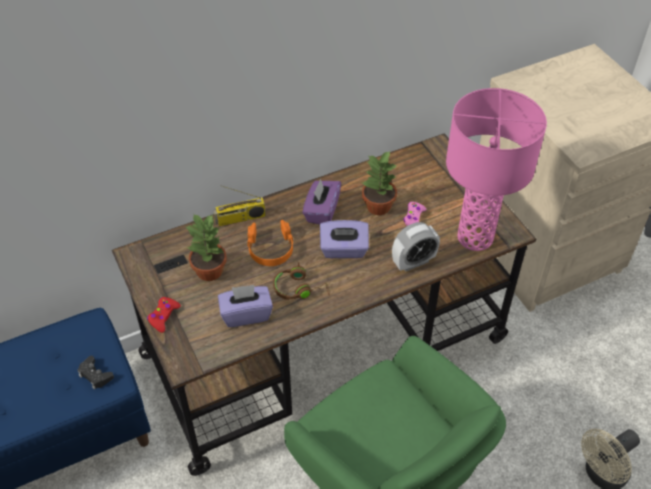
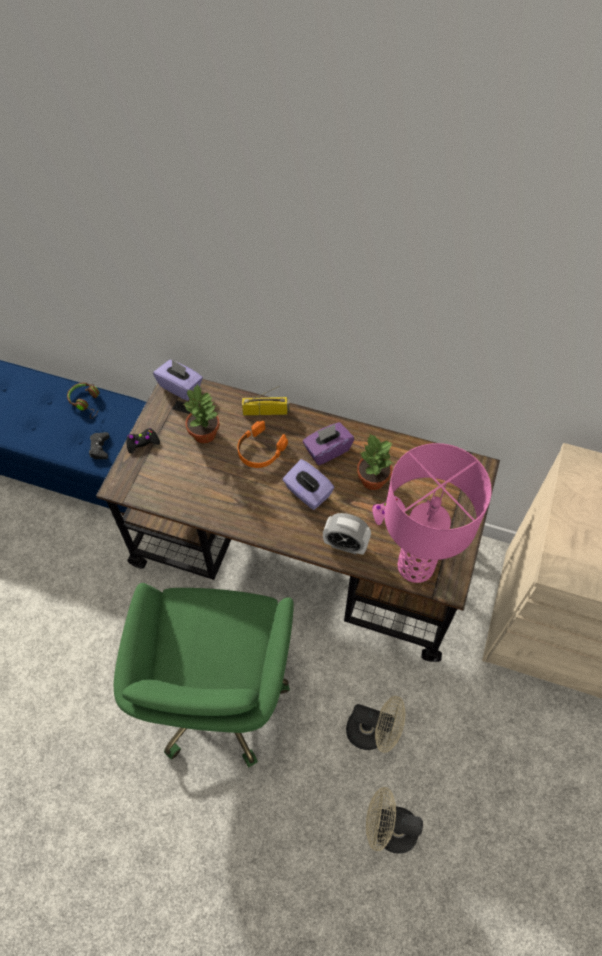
camera: 45 degrees right, 10 degrees up
(163, 316) = (142, 443): red game controller -> black game controller
(240, 219) = (266, 410): radio -> radio turned 150 degrees clockwise
(246, 314) = (191, 485): purple tissue box -> purple tissue box (180, 387)
(300, 289) = (245, 496): brown headphones -> brown headphones (87, 402)
(518, 422) = (373, 731): none -> beige fan

